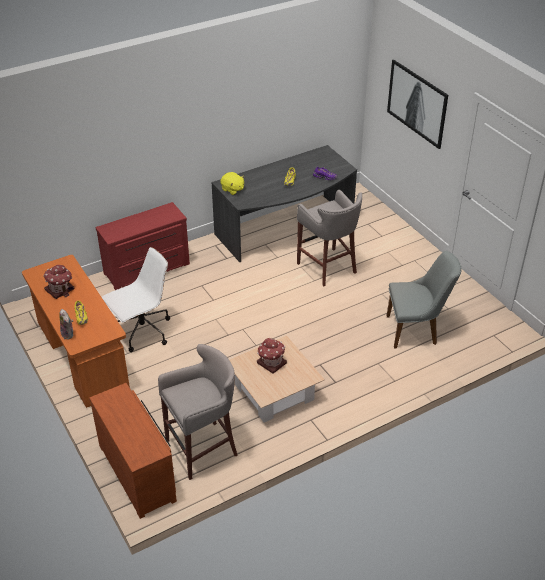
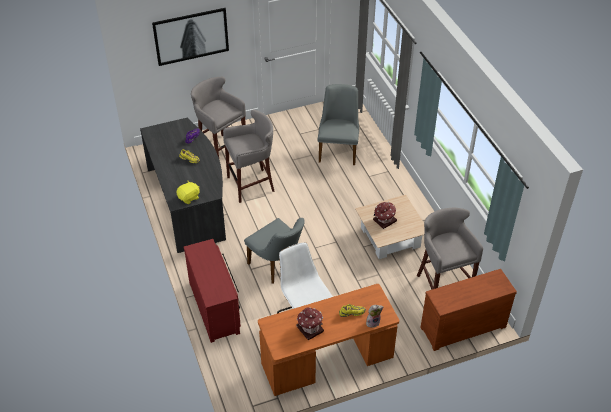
camera: 80 degrees left, 5 degrees up
(208, 304) = (277, 266): none -> grey chair
(376, 237) = (220, 149): none -> grey stool

